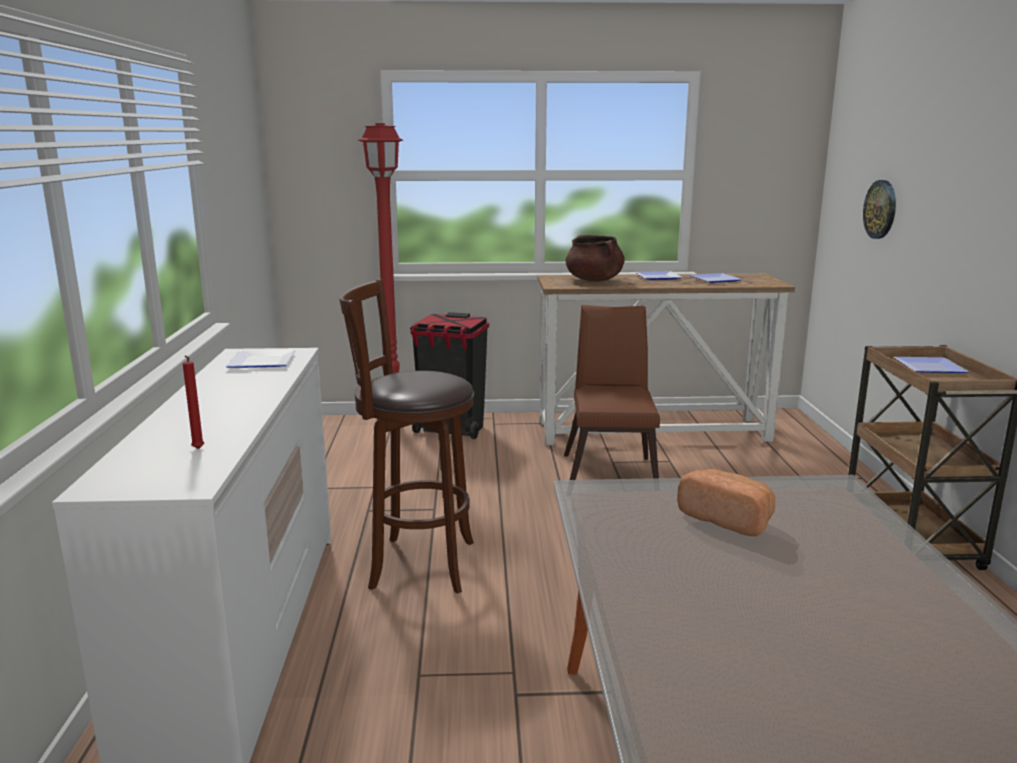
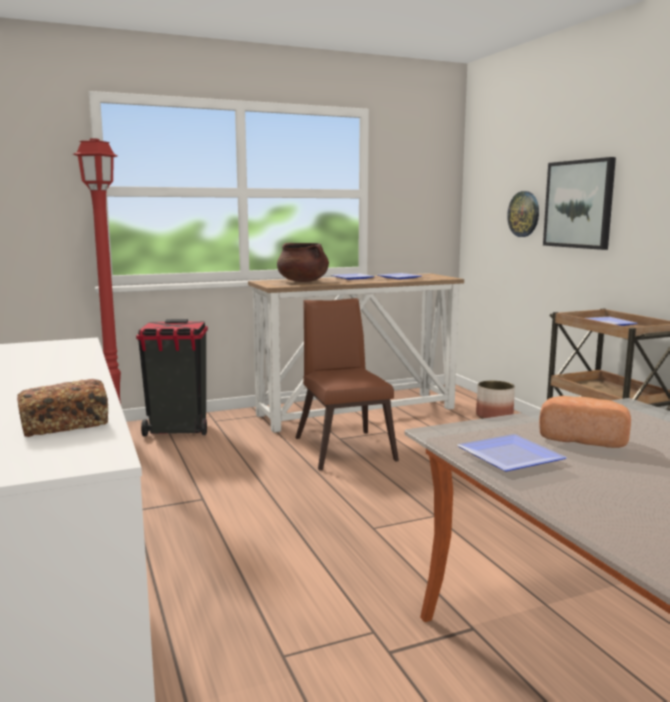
camera: 20 degrees left, 5 degrees down
(197, 450) = (65, 425): red candle -> bread
(264, 363) = (52, 351): plate -> plate (514, 457)
(416, 564) = (215, 551): brown stool -> none
(817, 458) = (494, 416): none -> planter
(935, 206) = (579, 204): none -> picture

